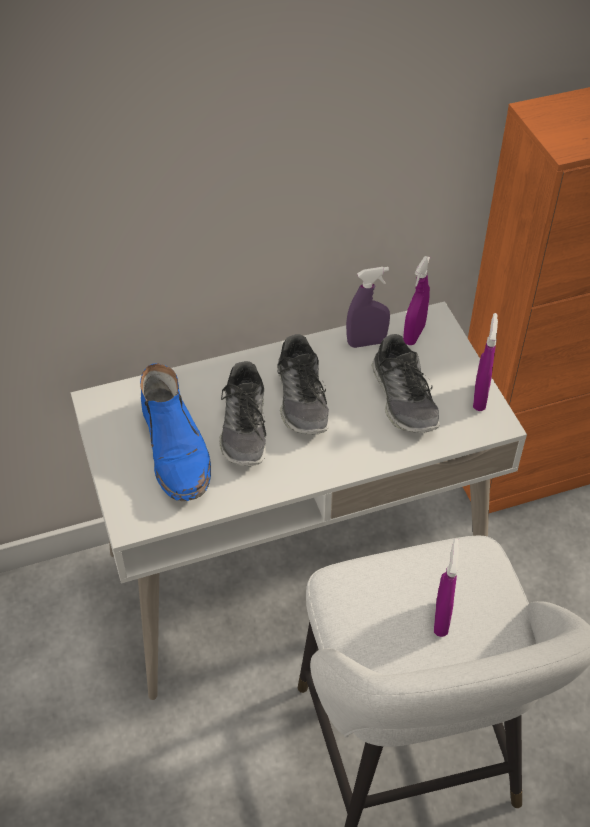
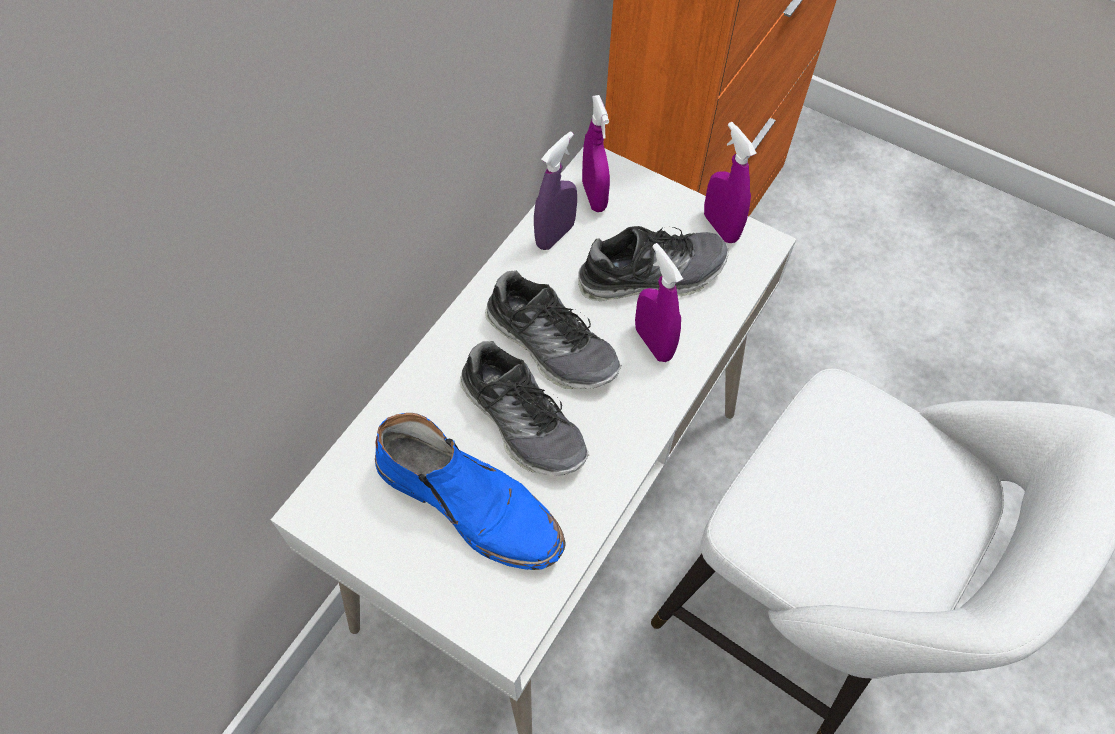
camera: 40 degrees left, 10 degrees up
(404, 398) = (651, 275): shoe -> shoe turned 45 degrees counterclockwise
(441, 618) = (878, 489): purple spray bottle -> purple spray bottle (653, 343)

